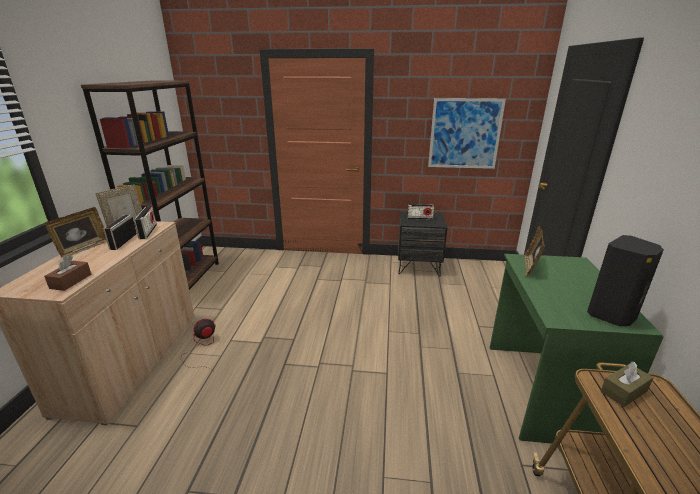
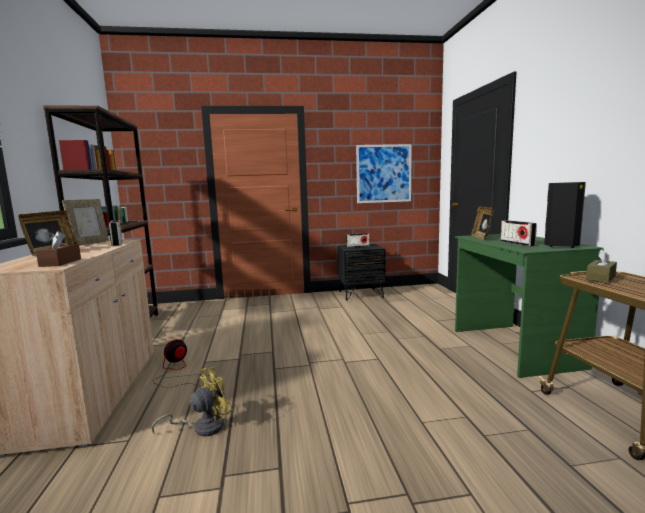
camera: 15 degrees left, 15 degrees down
(123, 241) = (95, 247): radio -> radio (517, 243)
(195, 426) = (202, 427): none -> yellow fan

